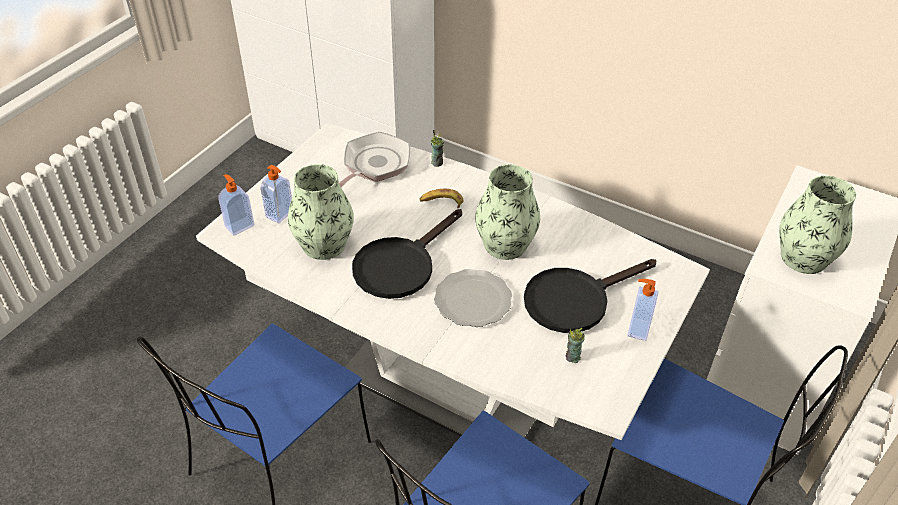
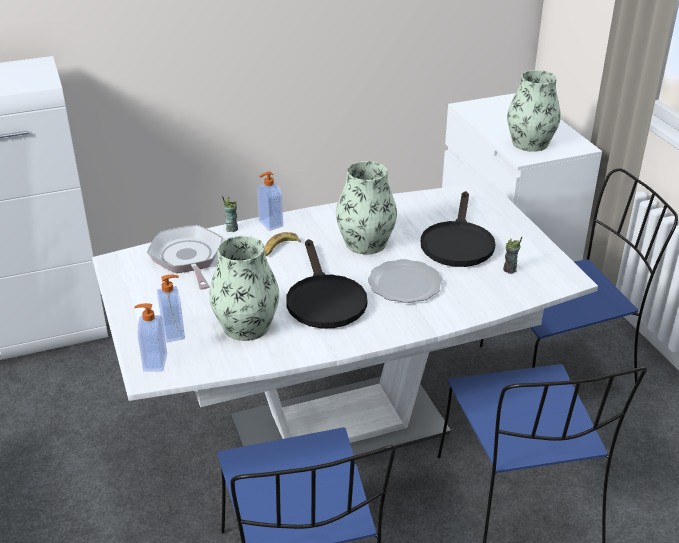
camera: 50 degrees left, 10 degrees down
(637, 329) = (513, 233): soap dispenser -> soap dispenser (270, 224)

